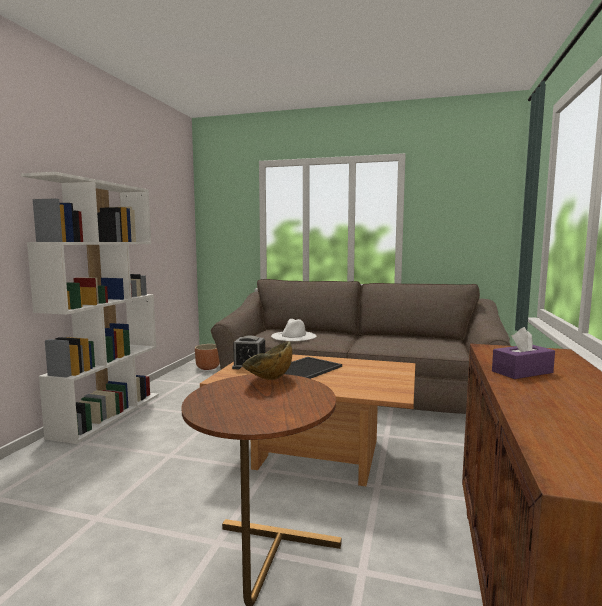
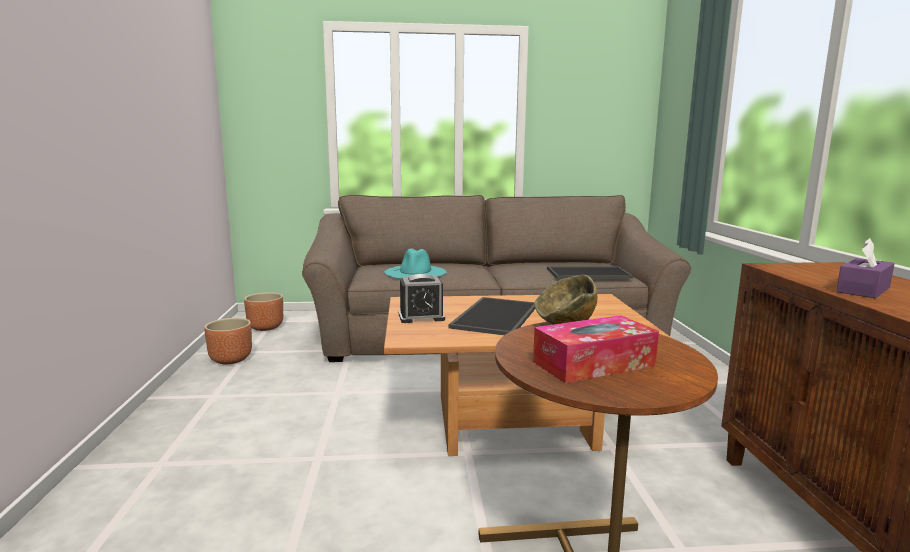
camera: 20 degrees left, 5 degrees up
(108, 414) = (162, 414): white bookcase -> none
(171, 386) = (230, 359): none -> brown planter
(244, 402) = (593, 364): none -> tissue box
(294, 336) = (415, 272): white hat -> turquoise hat
(426, 346) = (589, 273): none -> tray

